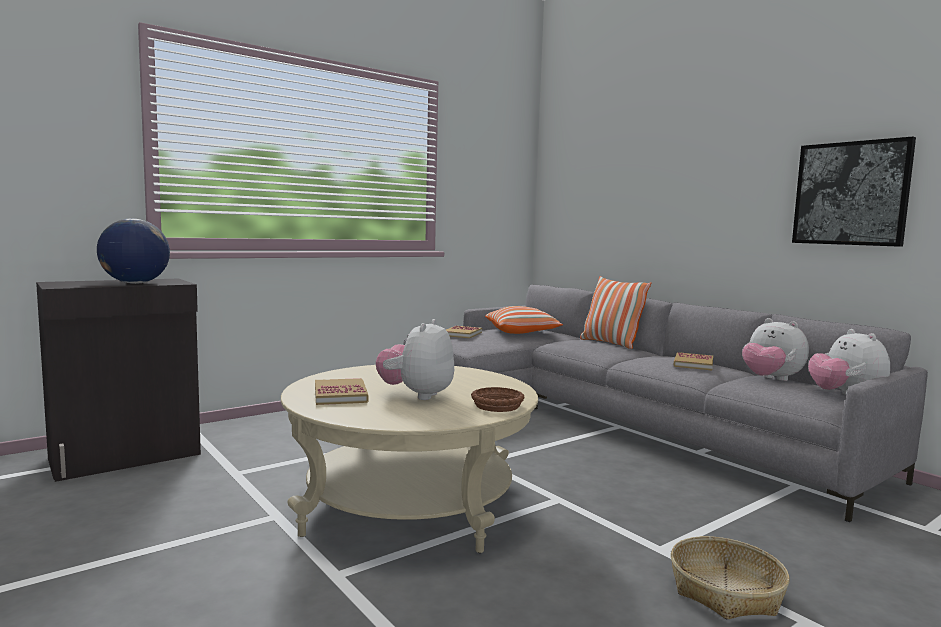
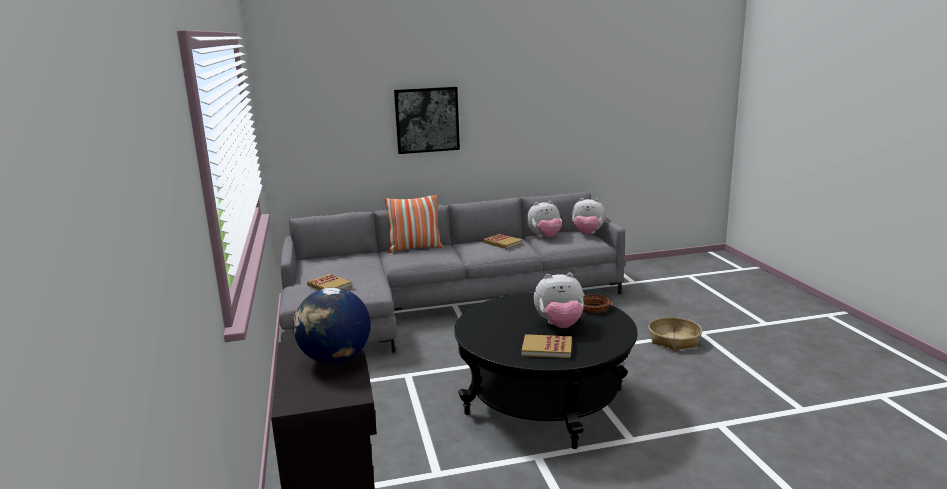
camera: 65 degrees left, 10 degrees up
(410, 504) = (544, 401): beige coffee table -> black coffee table
(417, 395) = (559, 325): plush toy -> plush toy turned 45 degrees counterclockwise
(522, 332) = (345, 265): pillow -> none
(851, 193) = (543, 117): picture -> picture (427, 120)

